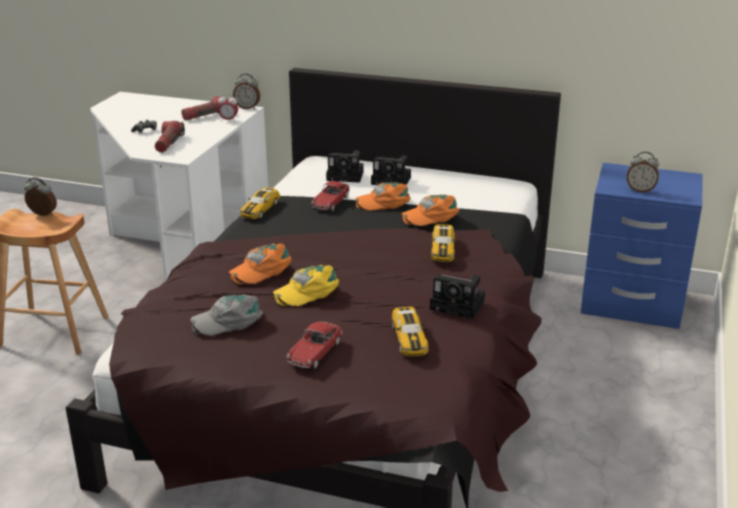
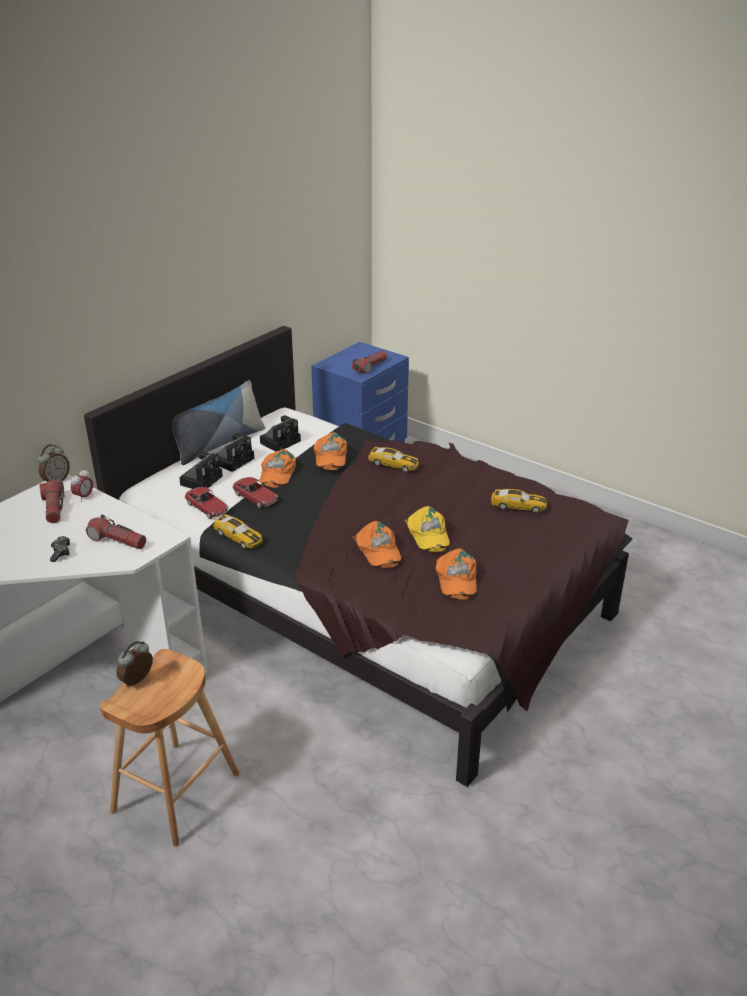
camera: 70 degrees left, 5 degrees up
(229, 320) = (456, 579): grey cap -> orange cap
(315, 352) = (519, 548): toy car -> toy car (207, 508)
(419, 169) = (219, 443): none -> pillow
(459, 305) = (481, 477): camera -> camera (281, 441)
(640, 190) = (370, 367): alarm clock -> flashlight

